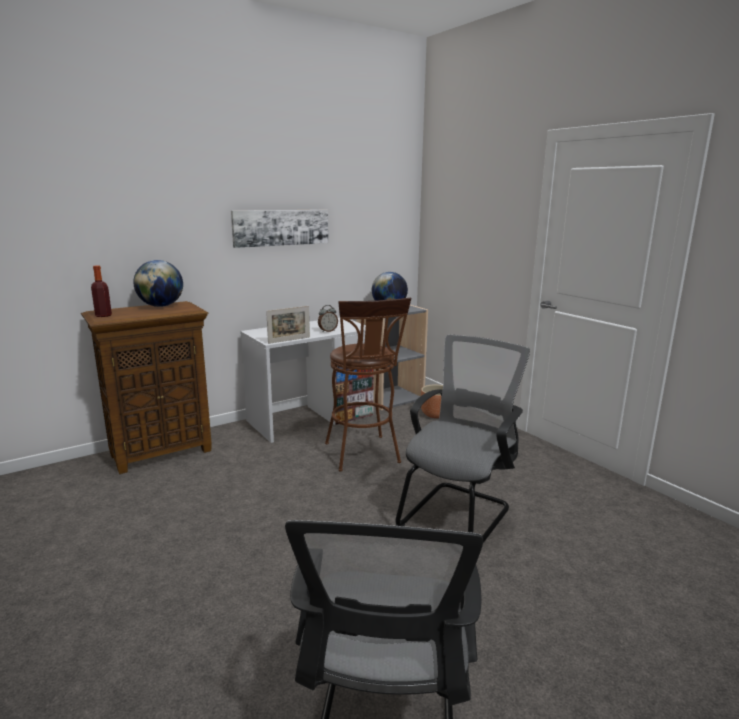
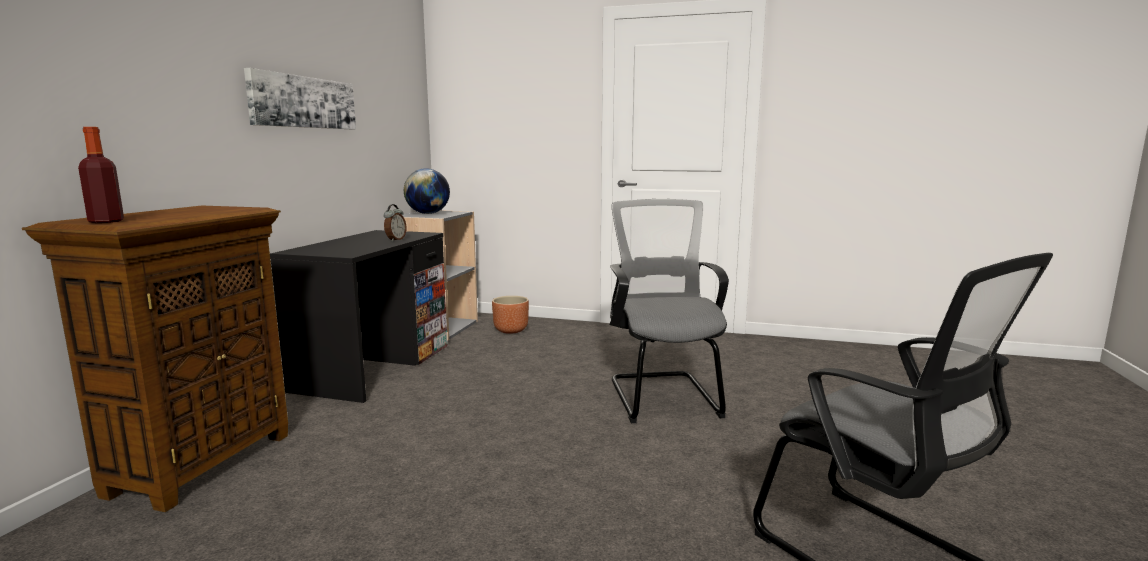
camera: 40 degrees left, 5 degrees down
(161, 306) = (178, 210): globe -> none
(289, 340) = (370, 251): picture frame -> none
(310, 418) = (374, 367): white desk -> black desk
(364, 456) = (498, 380): brown stool -> none

